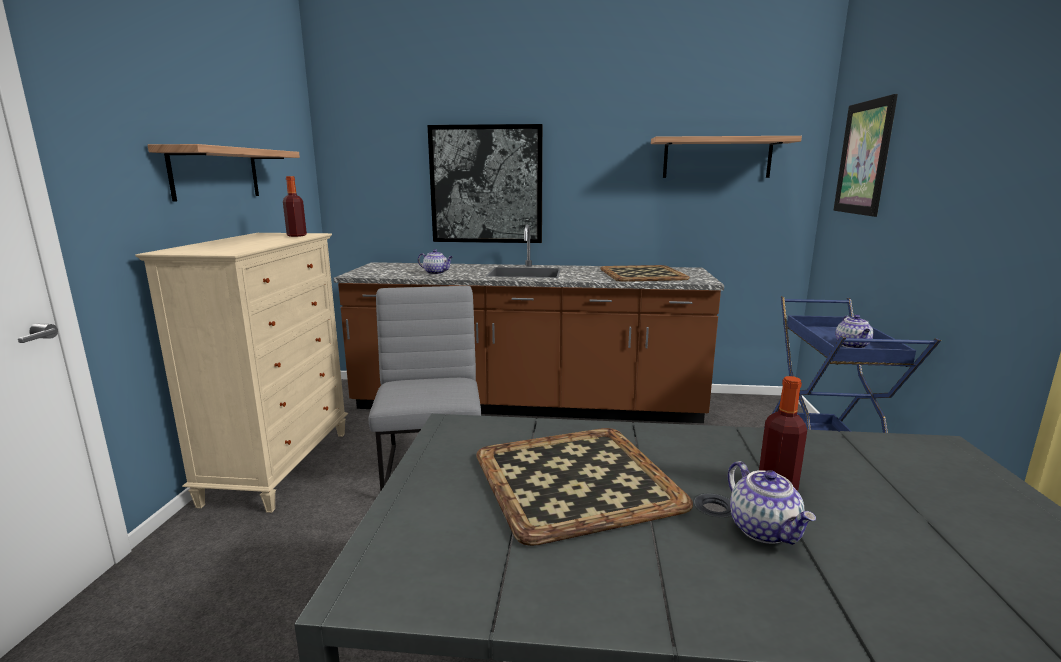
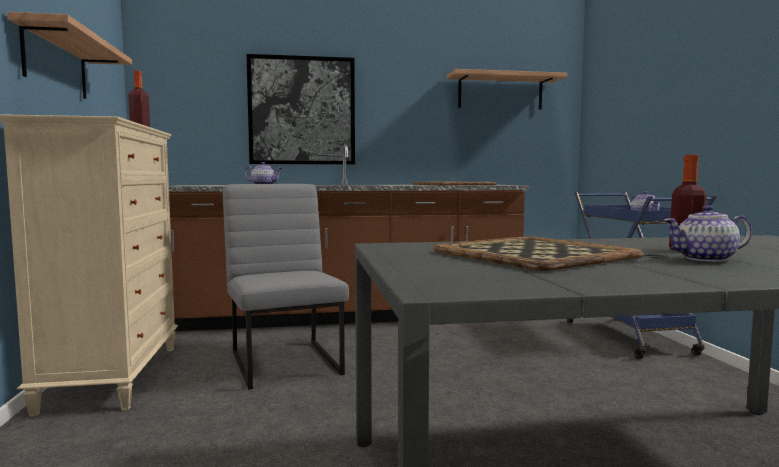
camera: 15 degrees left, 10 degrees down
(764, 530) = (705, 259): teapot -> teapot turned 120 degrees clockwise
(864, 158) = (619, 85): picture -> none

